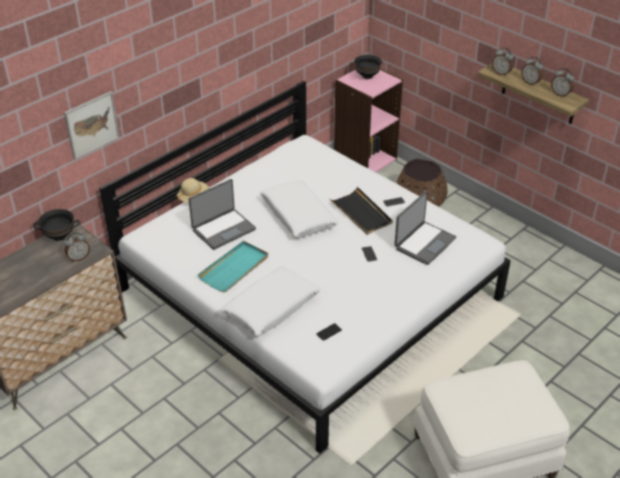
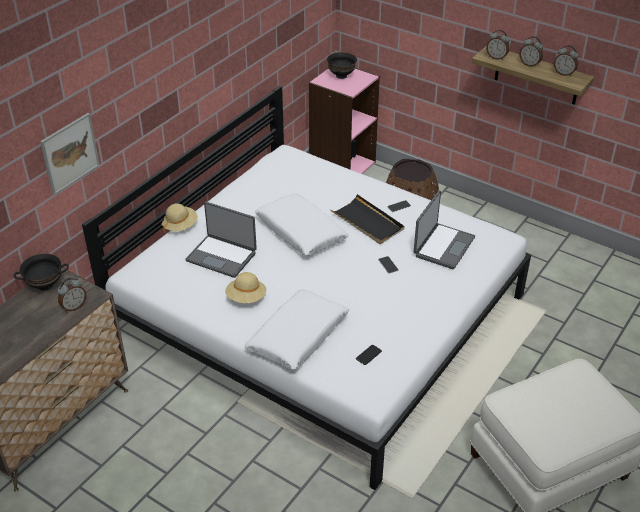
camera: 10 degrees left, 0 degrees up
(223, 229) = (222, 256): laptop -> laptop turned 75 degrees clockwise
(234, 268) = (246, 298): turquoise tray -> beige hat

